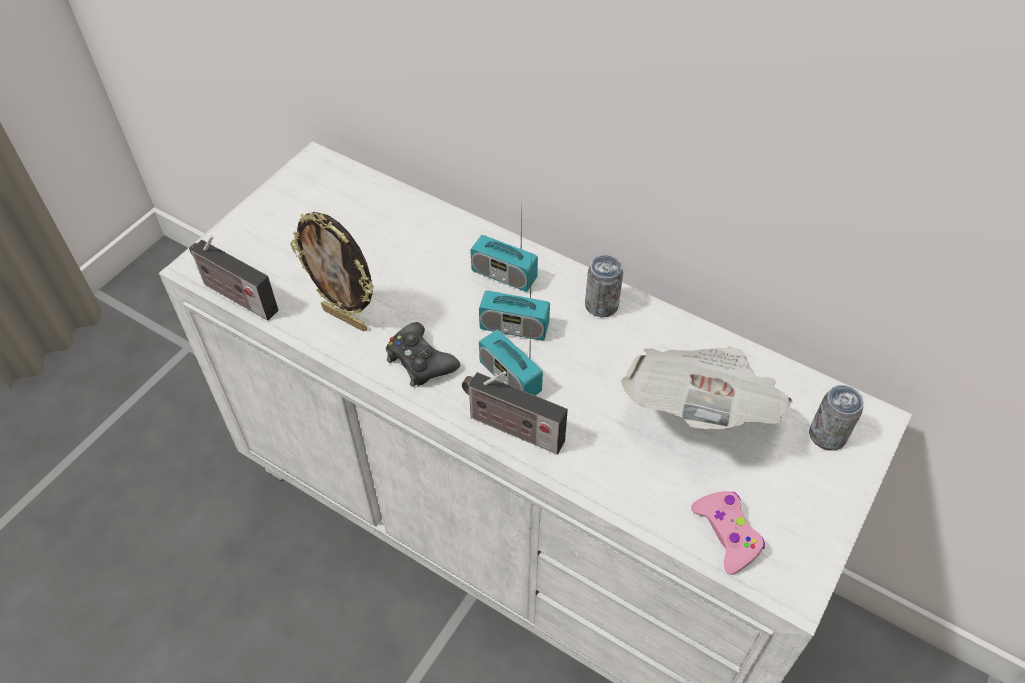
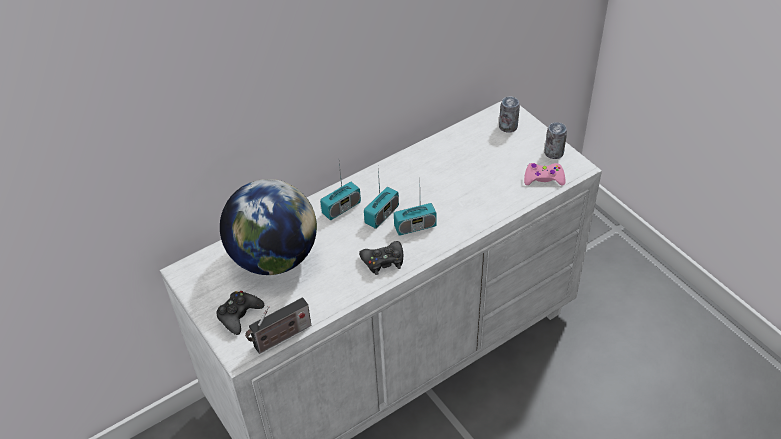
camera: 65 degrees left, 5 degrees down
(263, 241) = (239, 315): none -> black game controller
(346, 318) = (331, 287): picture frame -> none
(375, 238) = (274, 258): none -> globe
(511, 428) = (448, 235): radio -> none
(601, 306) = (387, 176): can -> can (553, 153)
(700, 408) = (471, 162): newspaper -> none

